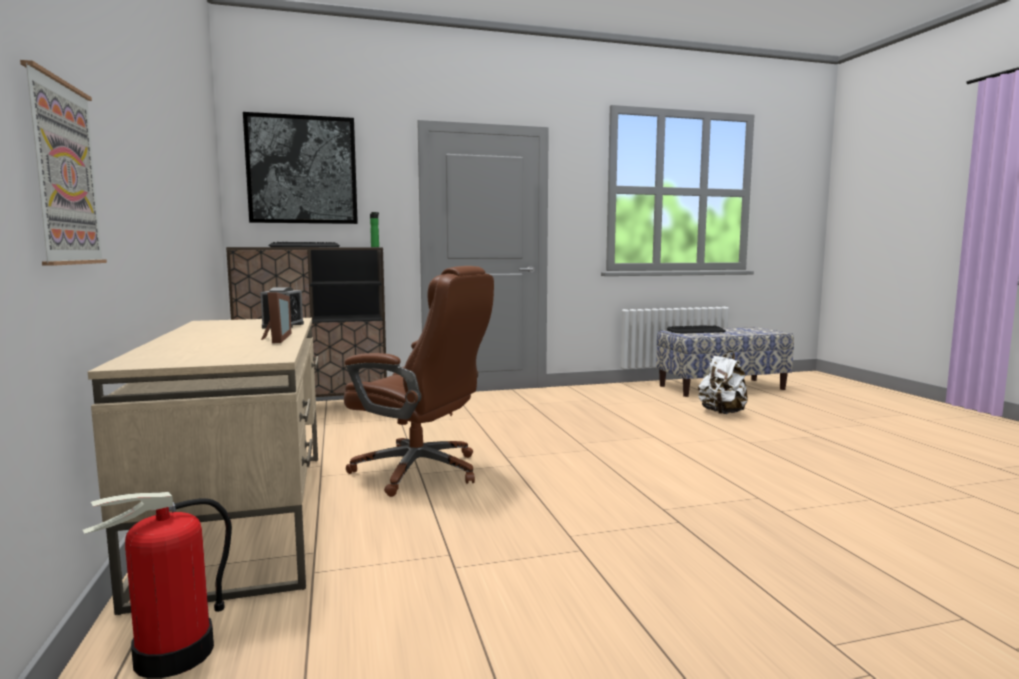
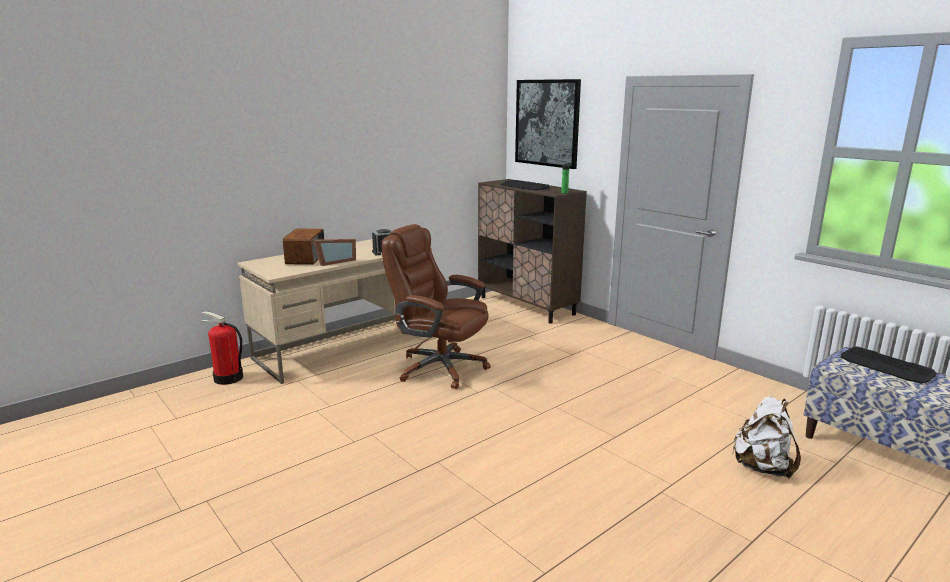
camera: 65 degrees right, 10 degrees up
(63, 174) = (237, 183): picture -> none
(206, 345) = (306, 258): none -> radio
(420, 471) = (439, 368): brown office chair -> brown office chair turned 120 degrees clockwise

